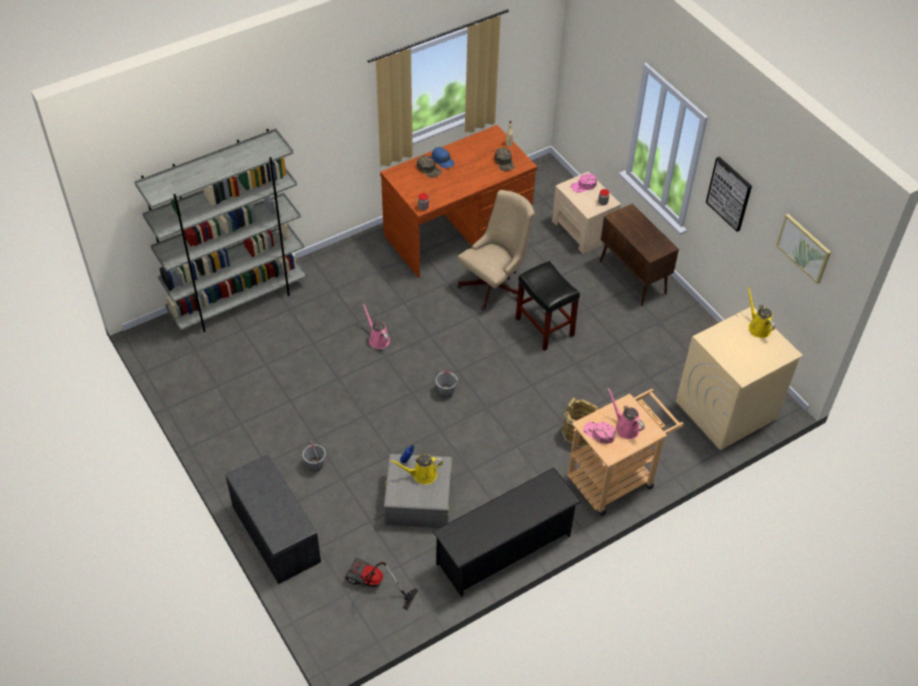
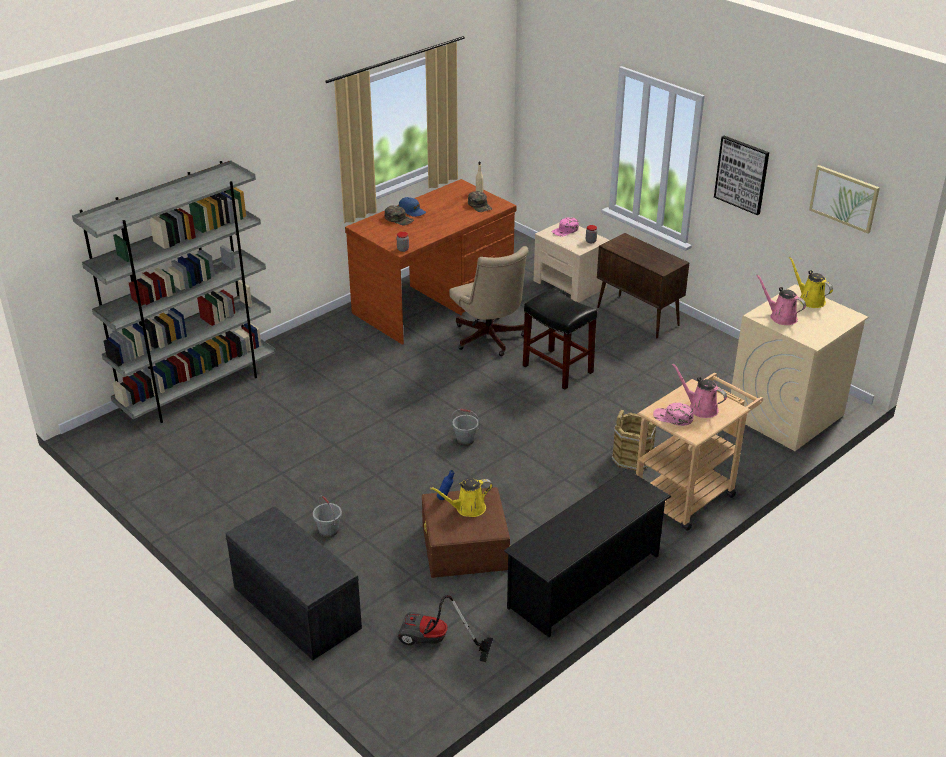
camera: 10 degrees left, 15 degrees down
(378, 339) = (371, 403): pink watering can -> pink watering can (780, 317)
(418, 500) = (464, 547): grey storage box -> brown storage box
(494, 285) = (489, 340): beige office chair -> beige office chair turned 120 degrees clockwise

